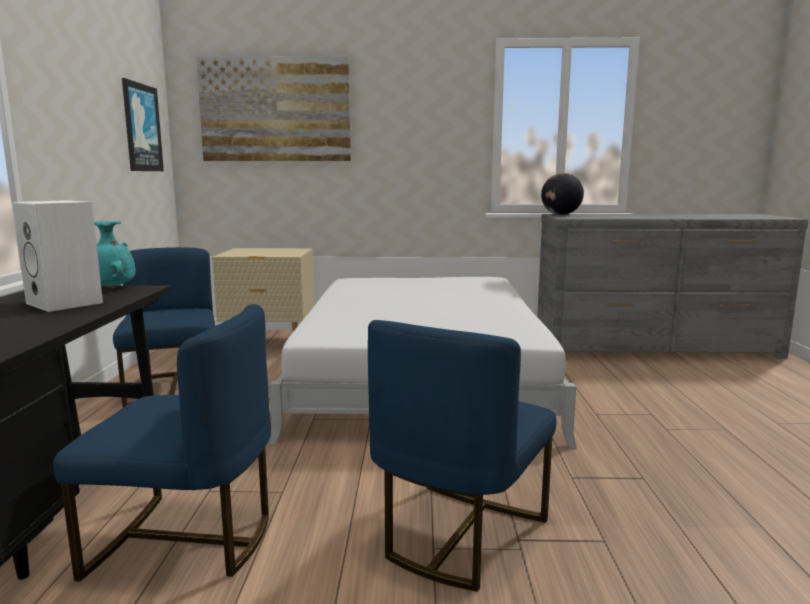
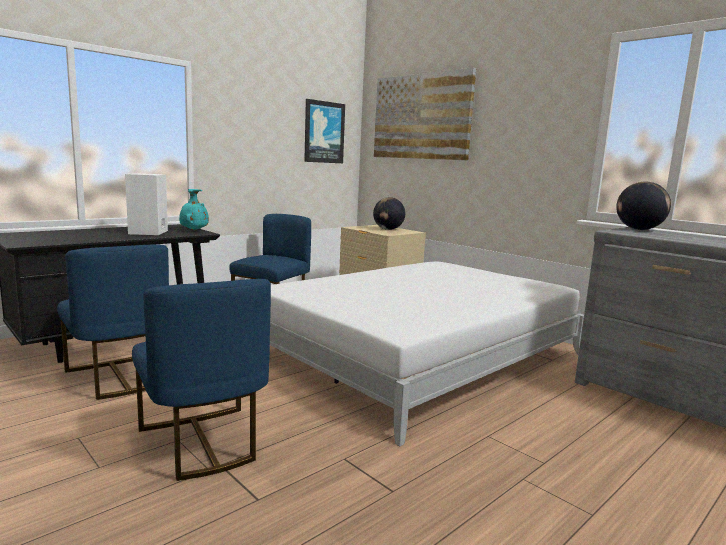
camera: 45 degrees right, 0 degrees up
(269, 251) = (388, 229): none -> globe
(459, 535) = (203, 443): blue chair -> blue chair turned 105 degrees counterclockwise

